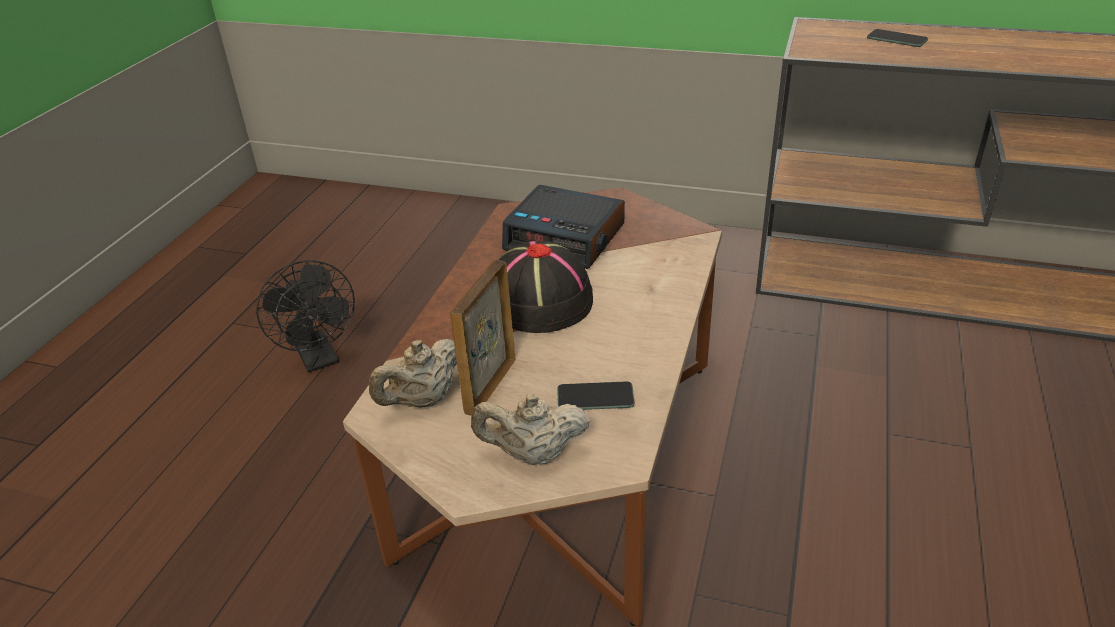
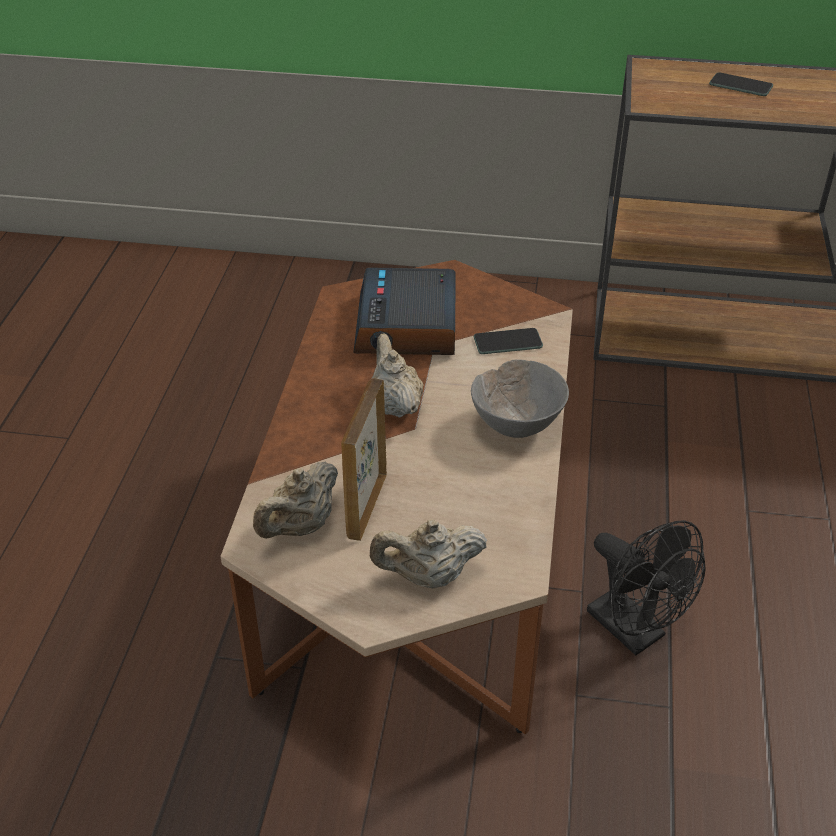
camera: 10 degrees left, 5 degrees up
(319, 359) = (116, 468): black fan -> black fan (635, 632)
(538, 301) = (394, 405): black hat -> beige teapot
(566, 237) = (408, 326): alarm clock -> alarm clock turned 75 degrees clockwise
(595, 397) = (478, 510): phone -> phone (508, 342)
(649, 324) = (517, 425): none -> grey bowl

